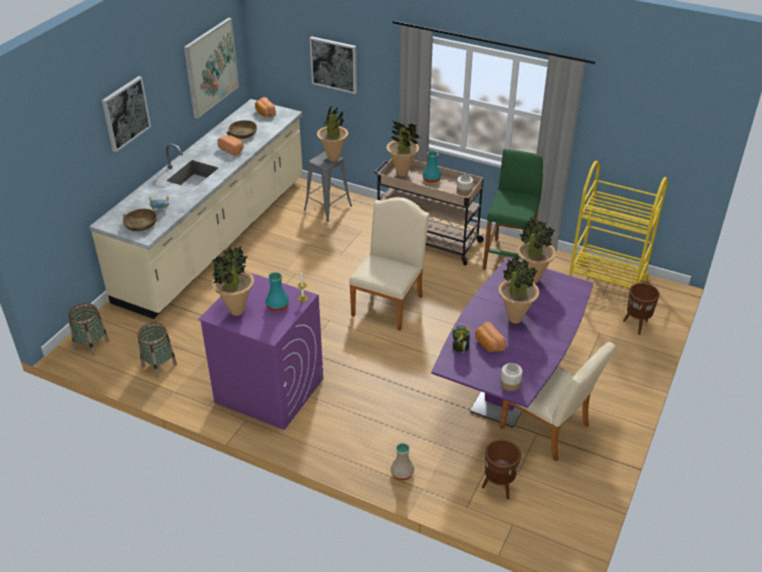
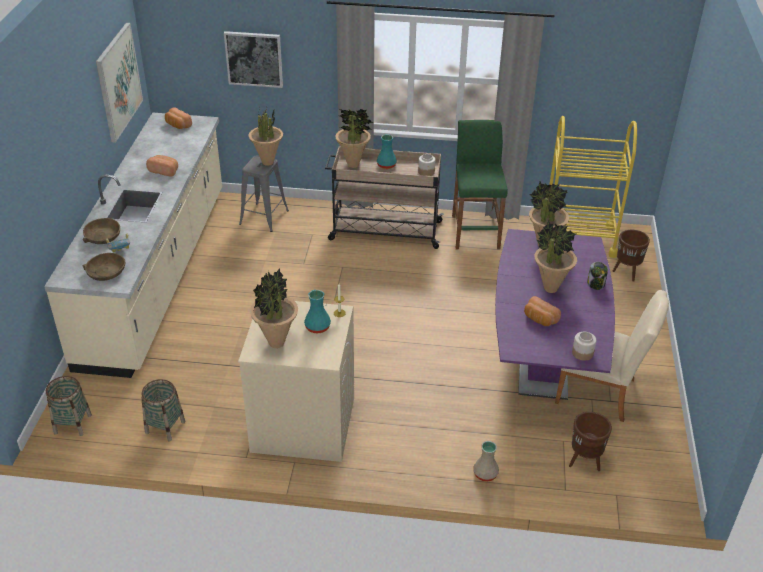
camera: 20 degrees left, 0 degrees up
(125, 113) = (58, 147): picture -> none
(243, 134) = (166, 151): brown bowl -> brown bowl (103, 237)
(268, 390) = (302, 424): purple washing machine -> beige washing machine
(389, 302) = (381, 303): beige chair -> none
(460, 346) = (514, 328): jar -> jar (596, 284)

